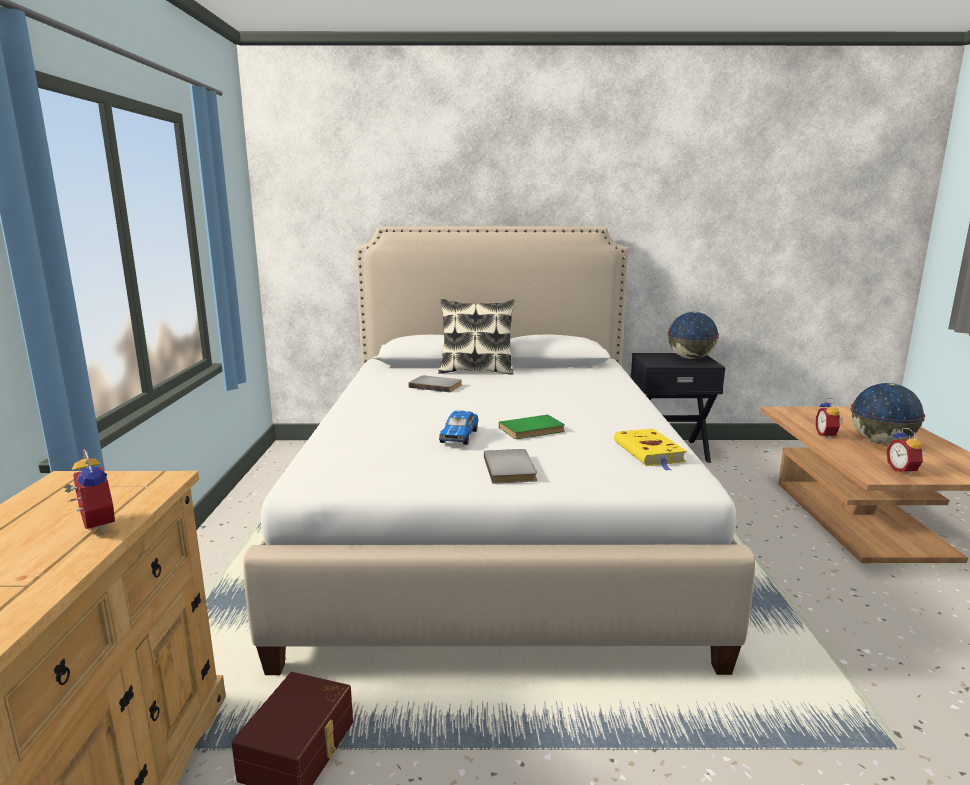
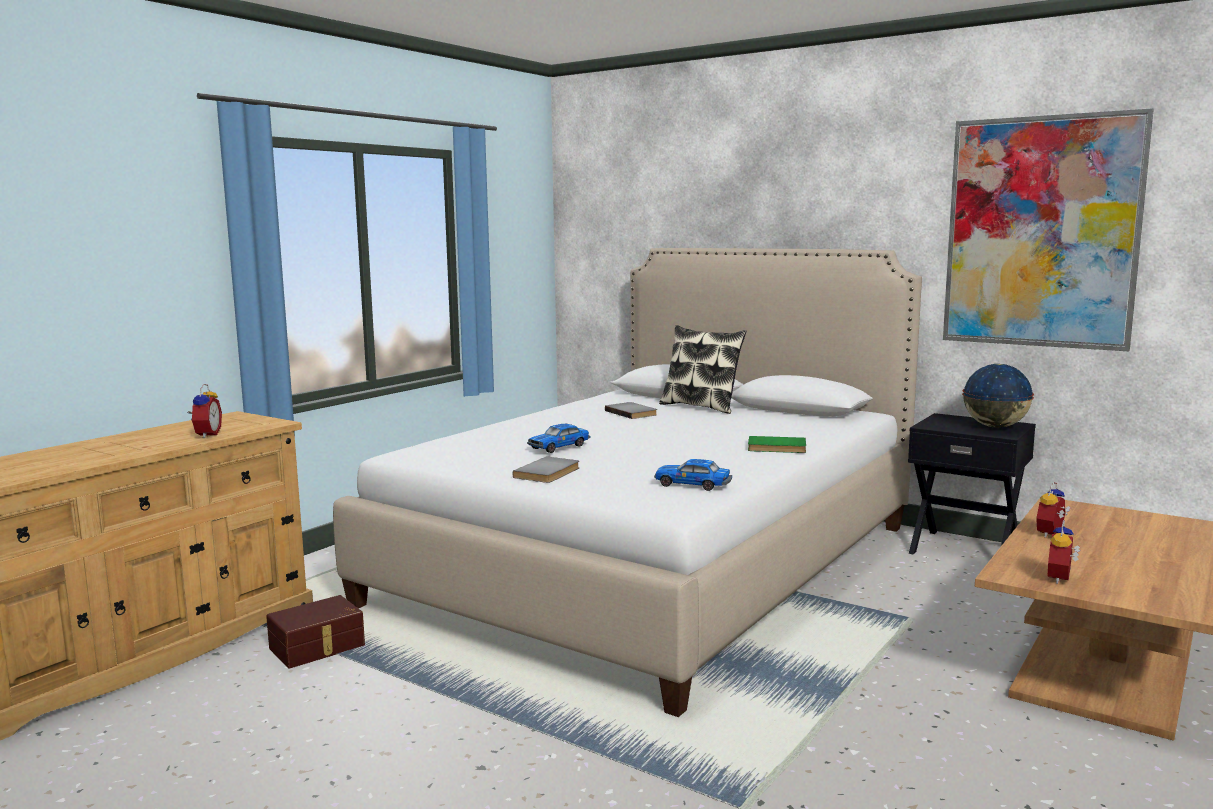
camera: 35 degrees right, 5 degrees down
(532, 430) = (633, 454): green book -> green book (776, 448)
(650, 453) = (693, 485): yellow book -> toy car
(709, 212) = (1041, 232): none -> picture
(881, 442) = (1115, 553): globe -> none

